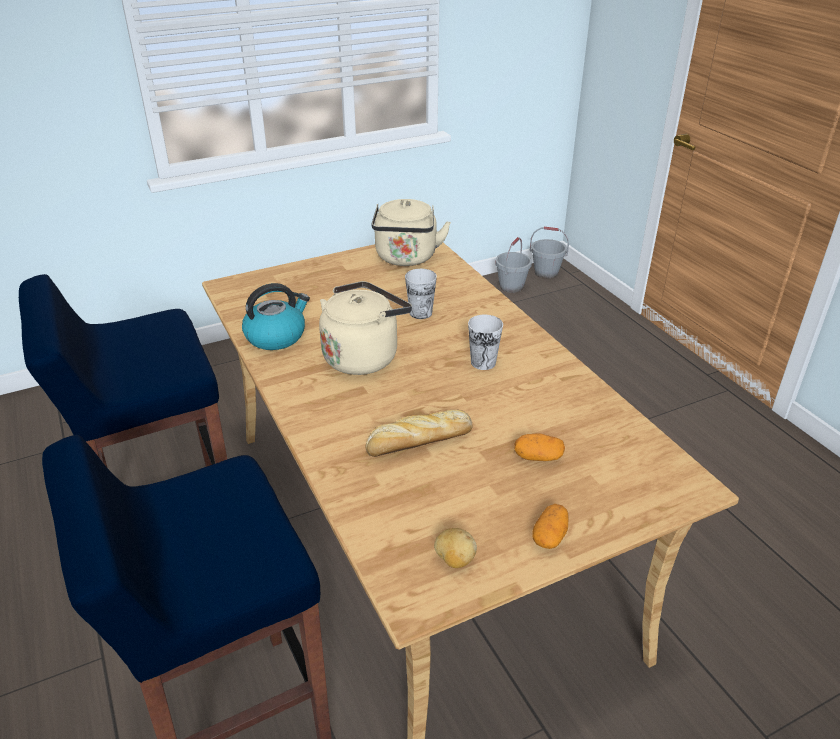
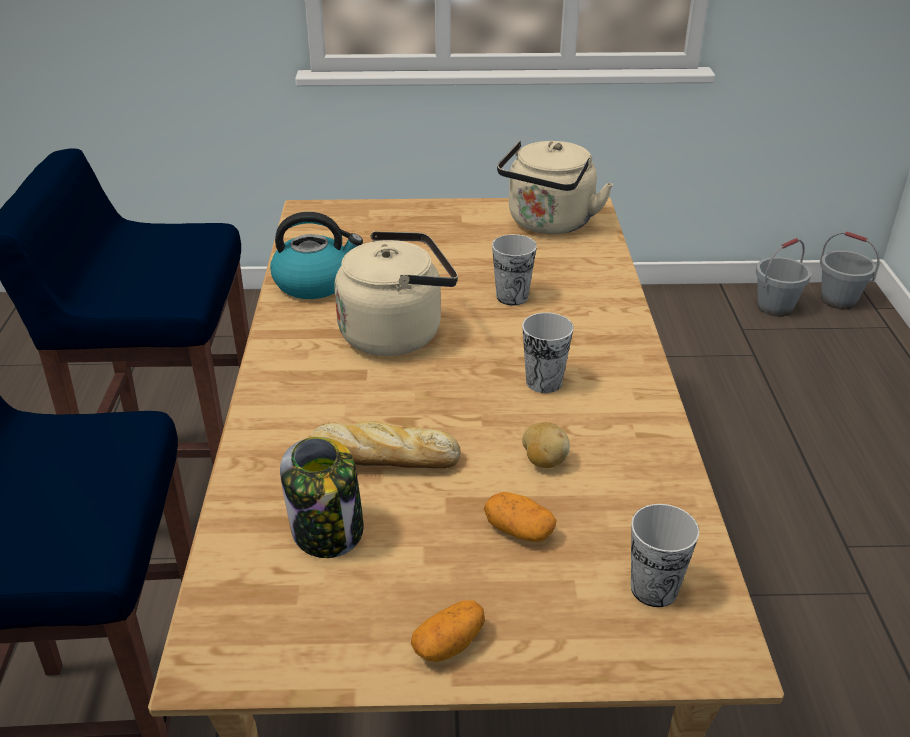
camera: 25 degrees right, 0 degrees up
(423, 496) = (328, 531): none -> jar
(454, 559) = (300, 628): potato -> potato (543, 461)
(636, 464) = (654, 589): none -> cup

